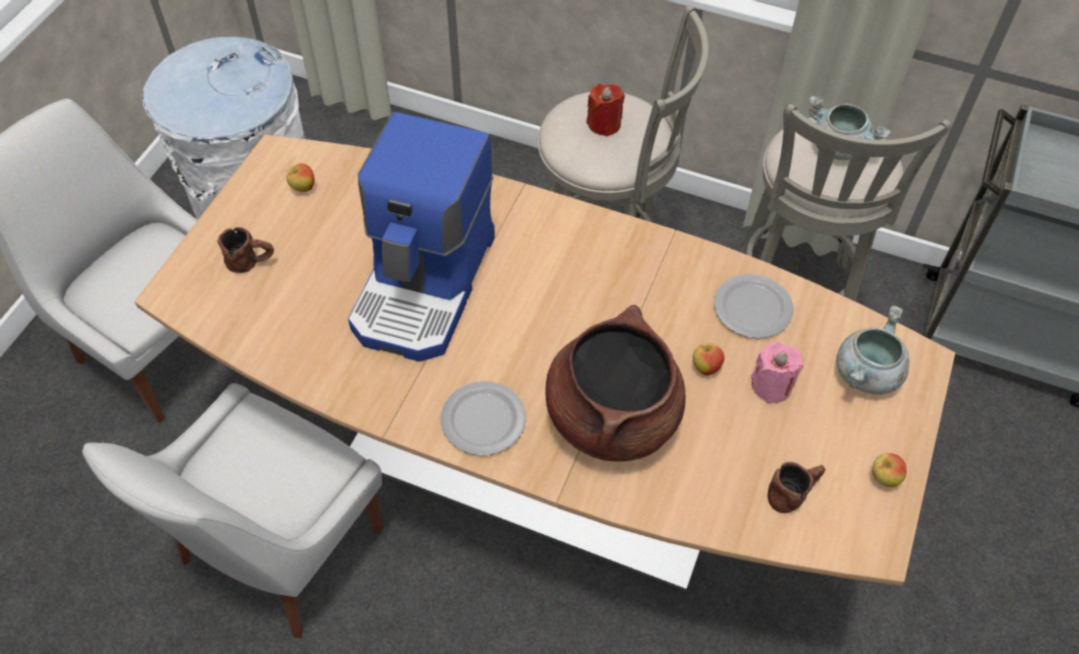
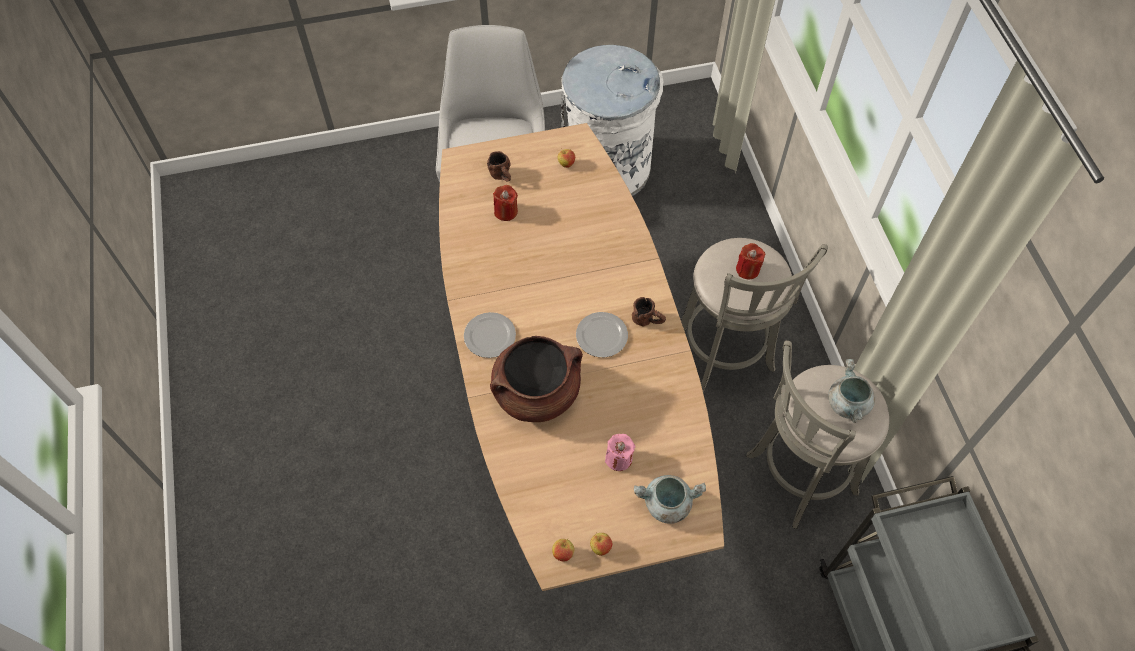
camera: 55 degrees right, 5 degrees up
(276, 552) = (423, 321): white chair -> none
(309, 290) = (506, 211): none -> red candle
(426, 286) = (550, 258): coffee machine -> none
(705, 367) = (604, 419): apple -> apple (563, 553)
(753, 309) = (665, 421): plate -> plate (601, 336)
(793, 493) = (556, 506): brown mug -> brown mug (648, 321)

